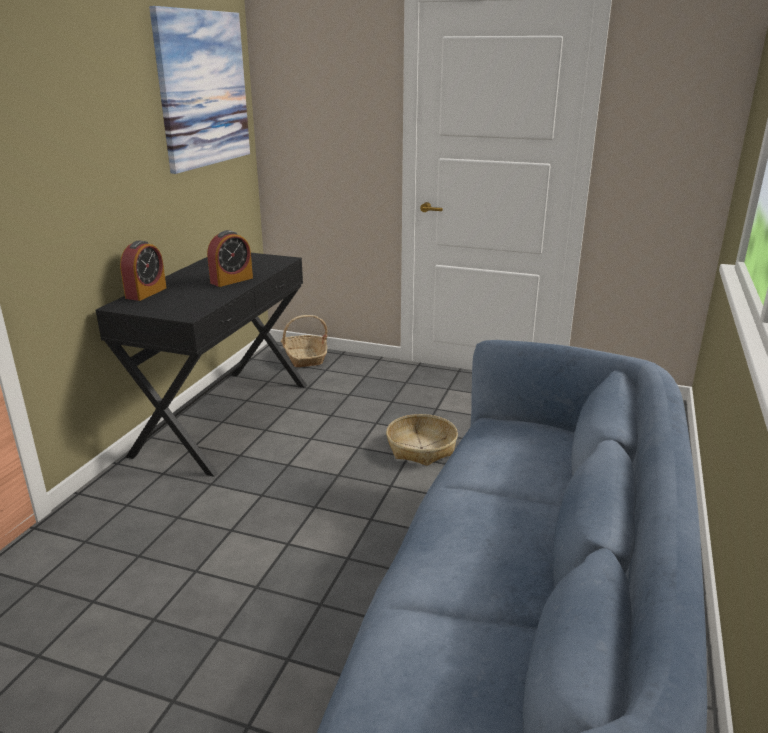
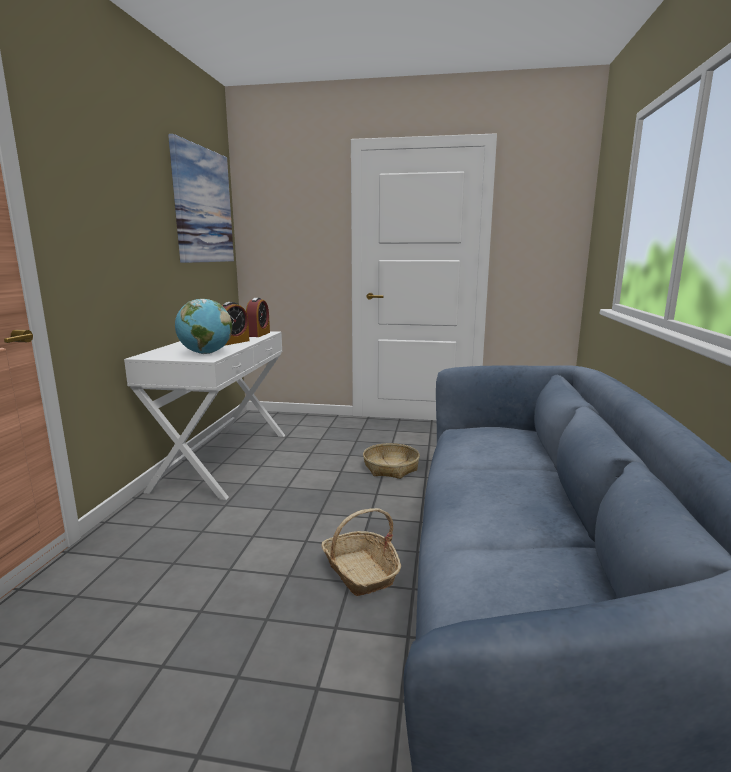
camera: 10 degrees left, 10 degrees down
(146, 293) = (164, 350): alarm clock -> alarm clock (258, 334)
(190, 304) = (205, 353): none -> globe
(224, 417) = (223, 460): black console table -> white console table
(304, 357) = (277, 418): basket -> basket (360, 572)

